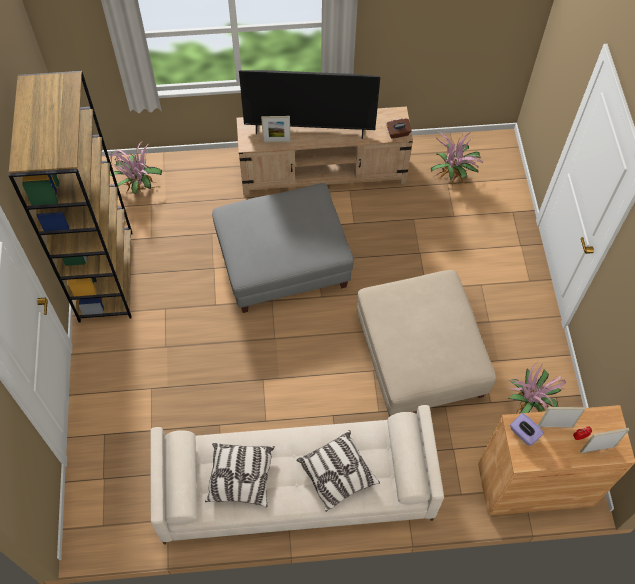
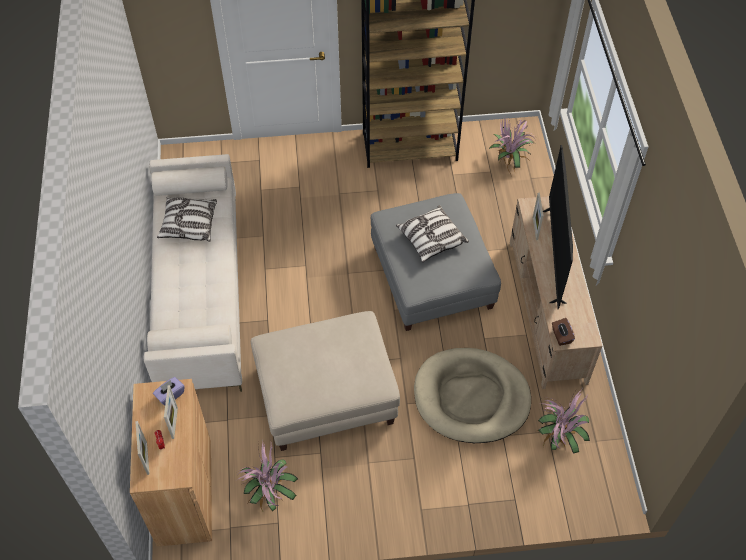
camera: 90 degrees right, 5 degrees down
(337, 474) = (185, 293): pillow -> pillow (431, 239)
(417, 237) = (471, 398): none -> beige dog bed

